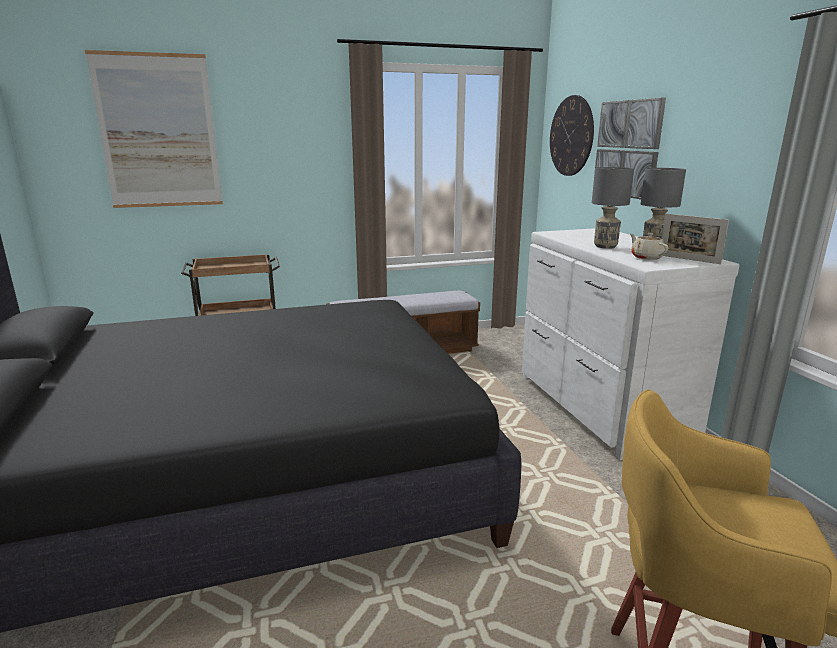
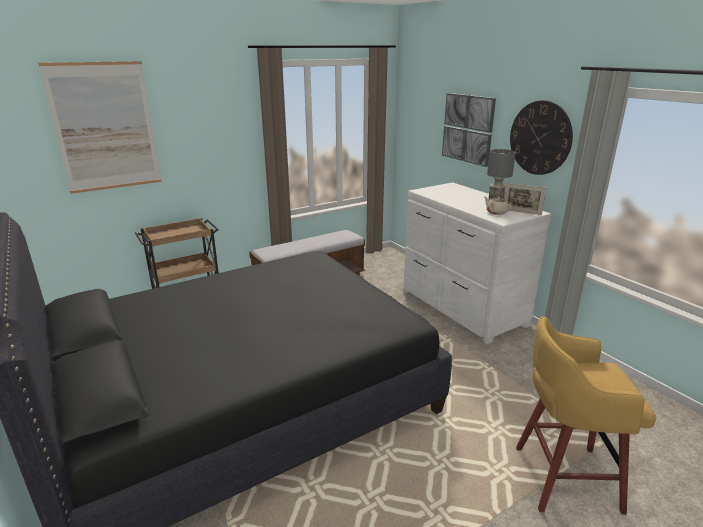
camera: 15 degrees left, 5 degrees up
(571, 136) = (421, 112): wall clock -> wall clock (540, 138)
(606, 246) = (465, 203): grey table lamp -> none

